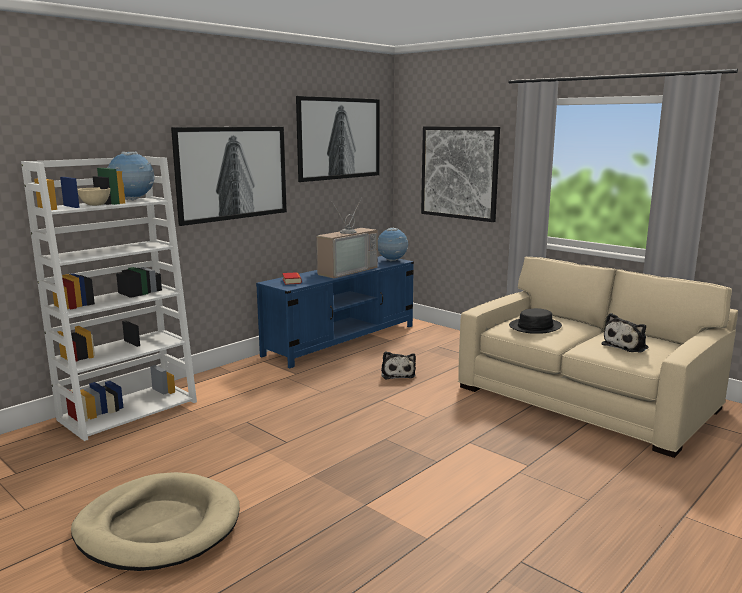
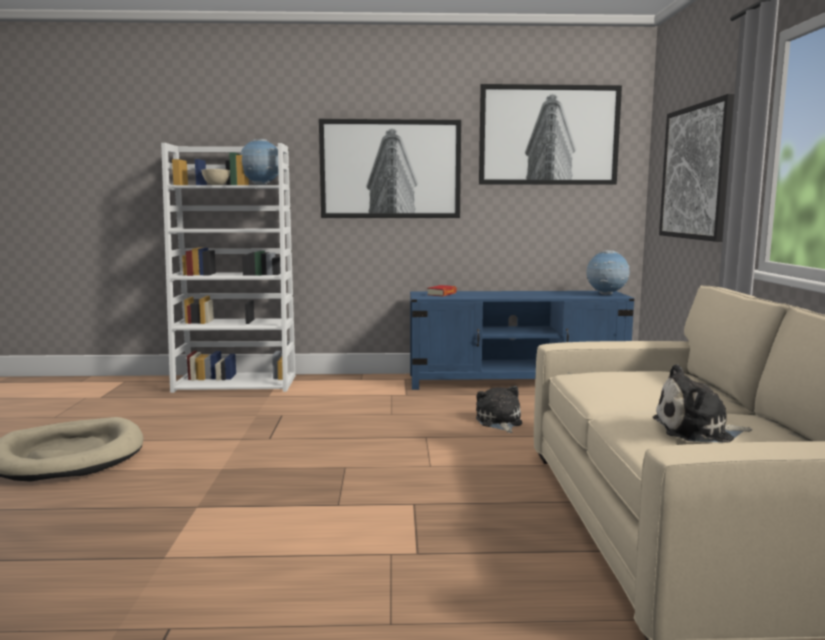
camera: 45 degrees right, 5 degrees down
(345, 270) = (524, 294): television -> none
(397, 374) = (499, 422): plush toy -> plush toy turned 135 degrees clockwise
(535, 327) = (621, 381): black hat -> none

